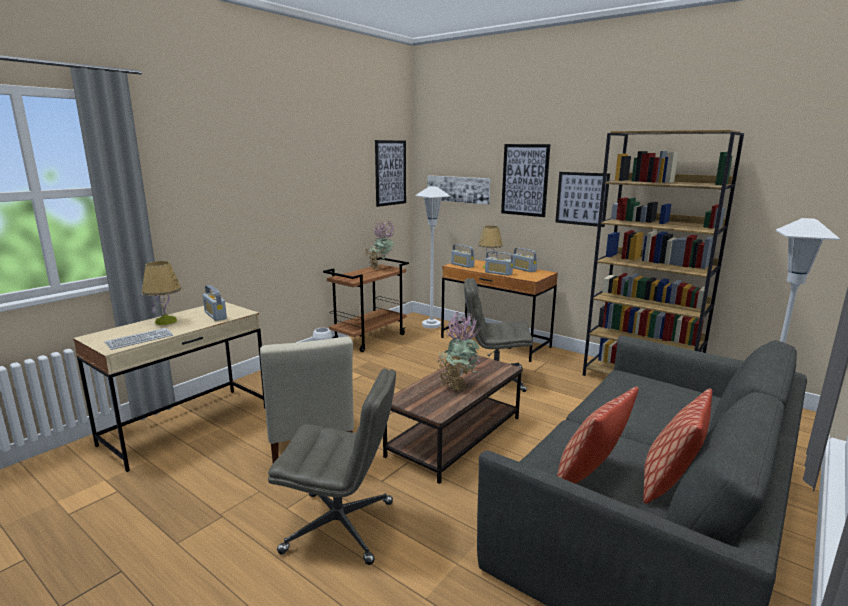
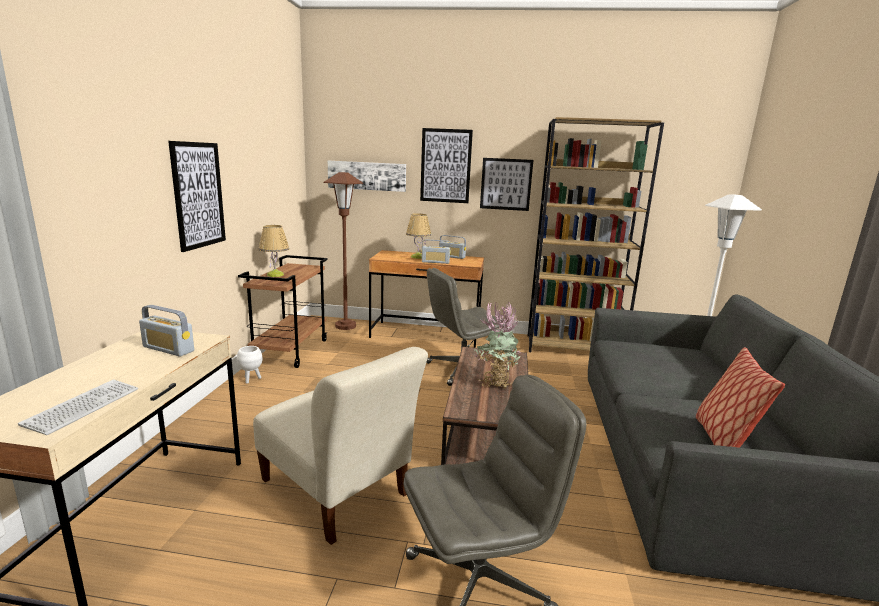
camera: 30 degrees left, 0 degrees up
(166, 321) = (92, 370): table lamp -> table lamp (275, 275)
(381, 268) = (295, 267): potted plant -> none
(390, 173) = (289, 156): picture -> picture (198, 195)
(431, 325) = (345, 326): white floor lamp -> brown floor lamp
(462, 265) = (389, 257): radio -> none
(669, 483) = (774, 430): pillow -> none

